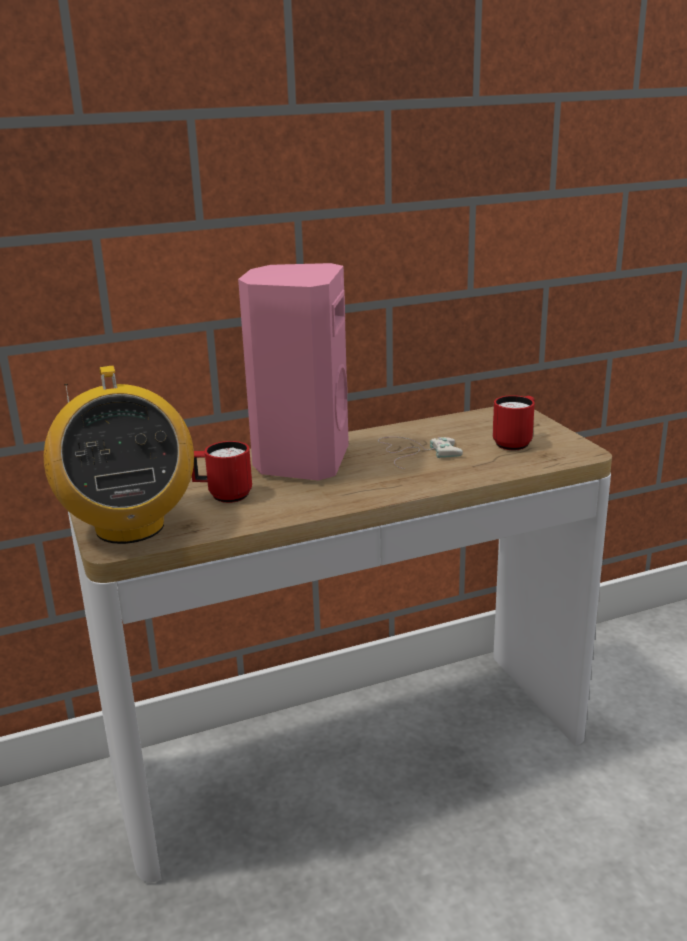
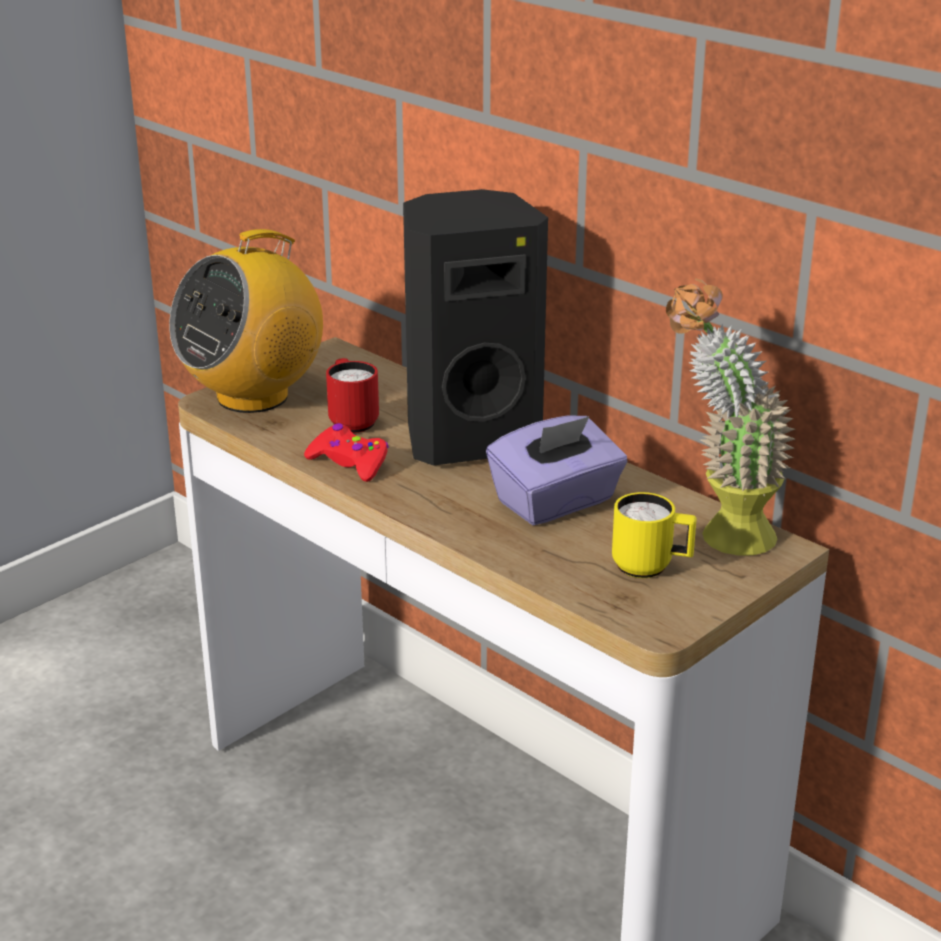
camera: 65 degrees right, 5 degrees up
(292, 506) = (349, 462): none -> red game controller
(300, 462) = (469, 439): pink speaker -> black speaker
(415, 452) = (556, 502): white game controller -> purple tissue box
(489, 421) = (718, 535): none -> potted plant
(515, 442) = (651, 568): red mug -> yellow mug

